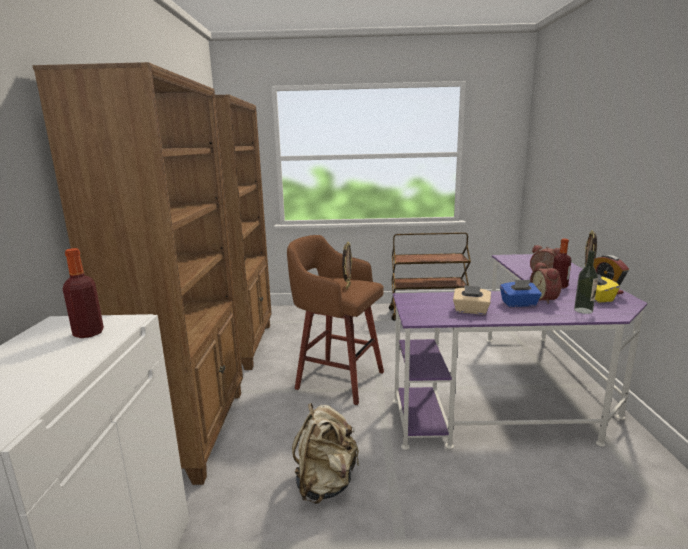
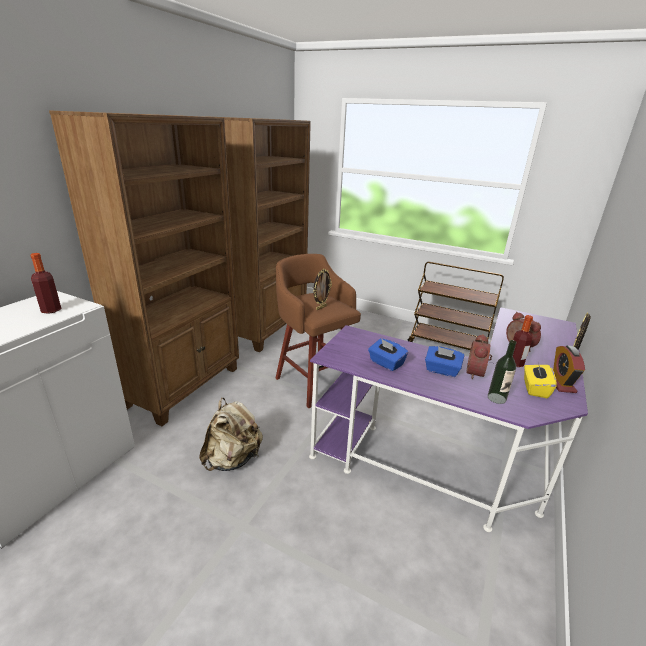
camera: 25 degrees right, 10 degrees up
(471, 311) = (386, 363): beige tissue box -> blue tissue box

